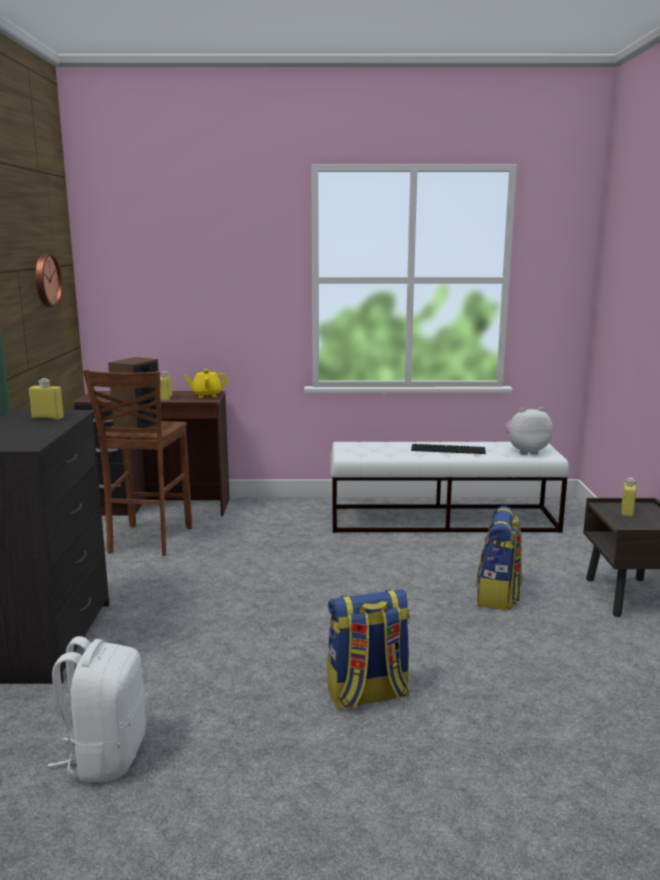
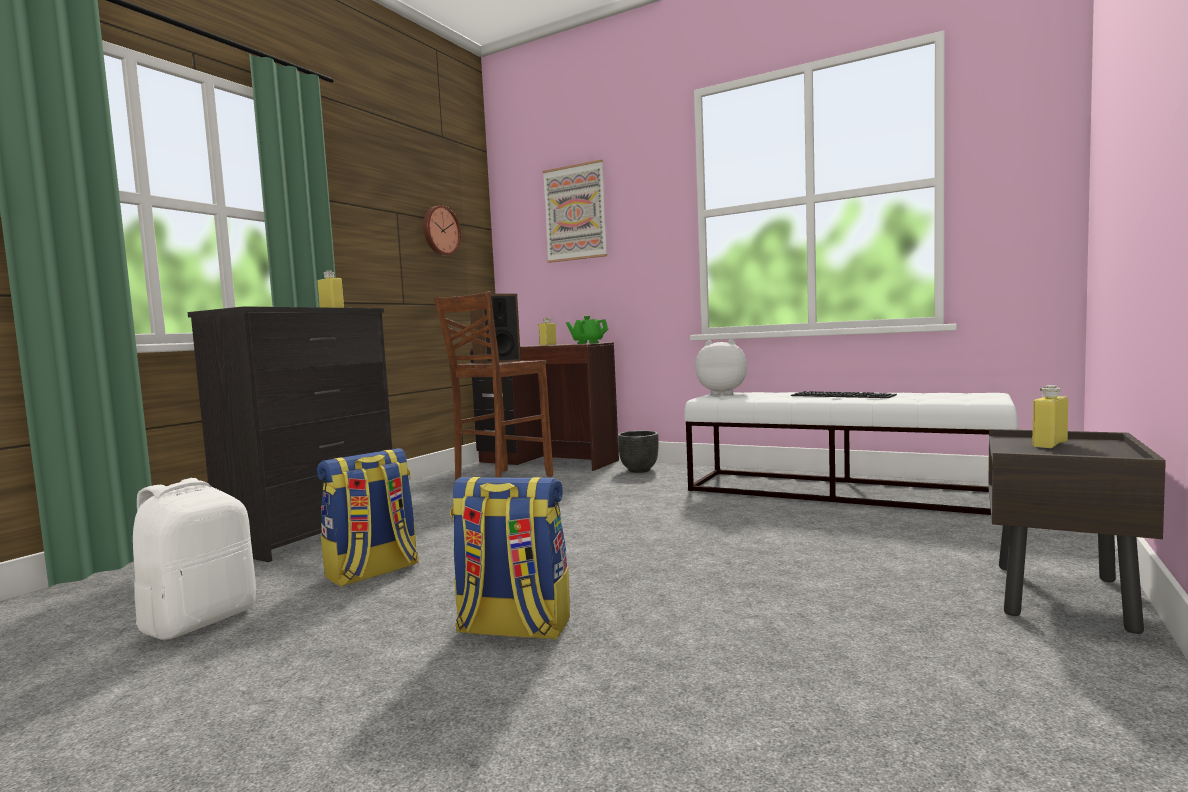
camera: 30 degrees right, 10 degrees down
(181, 261) = (575, 213): none -> picture
(206, 395) = (587, 343): yellow teapot -> green teapot
(263, 511) = (638, 470): none -> black planter
(498, 596) = (826, 565): backpack -> backpack (373, 572)
(526, 451) = (954, 397): plush toy -> plush toy (723, 393)

